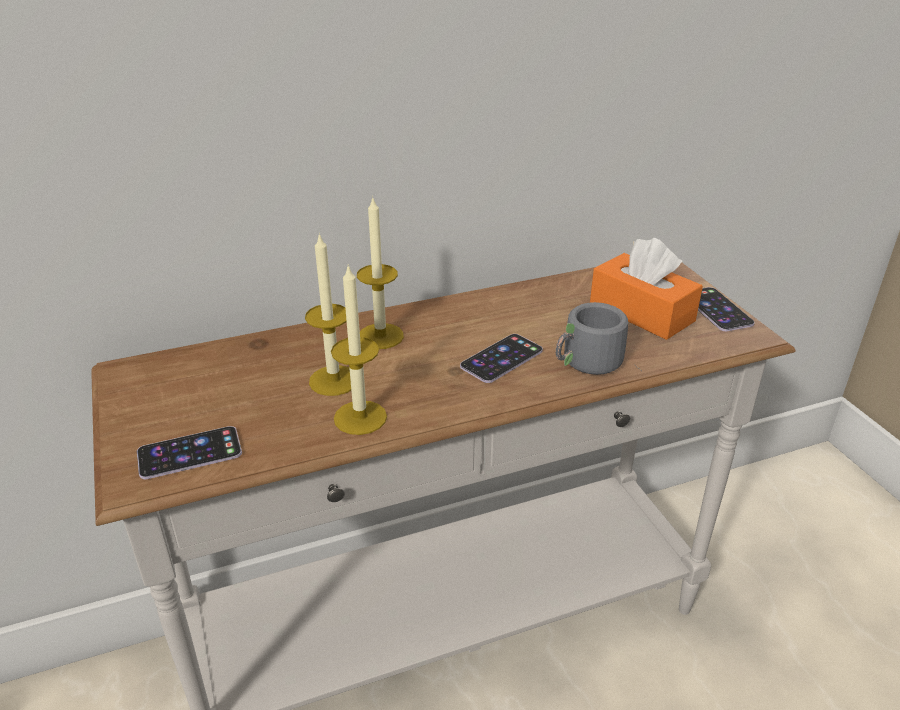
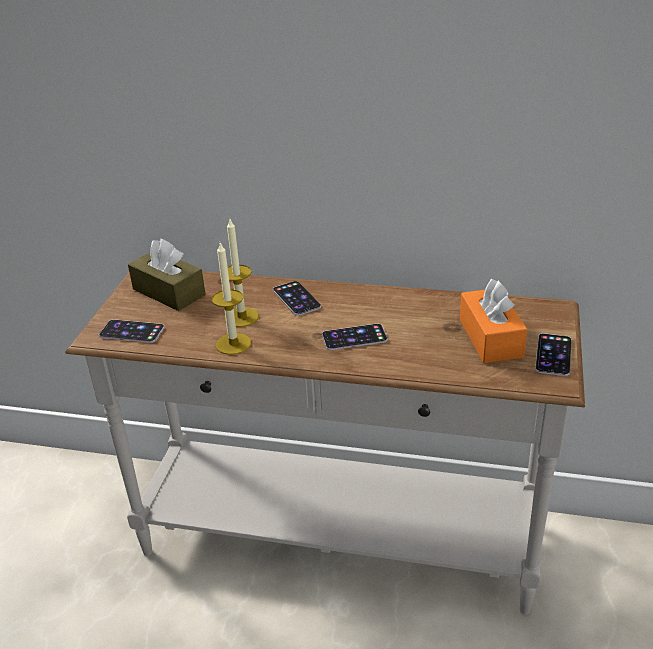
camera: 35 degrees right, 0 degrees up
(192, 381) = (169, 292): none -> brown tissue box
(380, 336) = (296, 298): candle -> phone
(589, 364) = (406, 361): grey mug -> none

